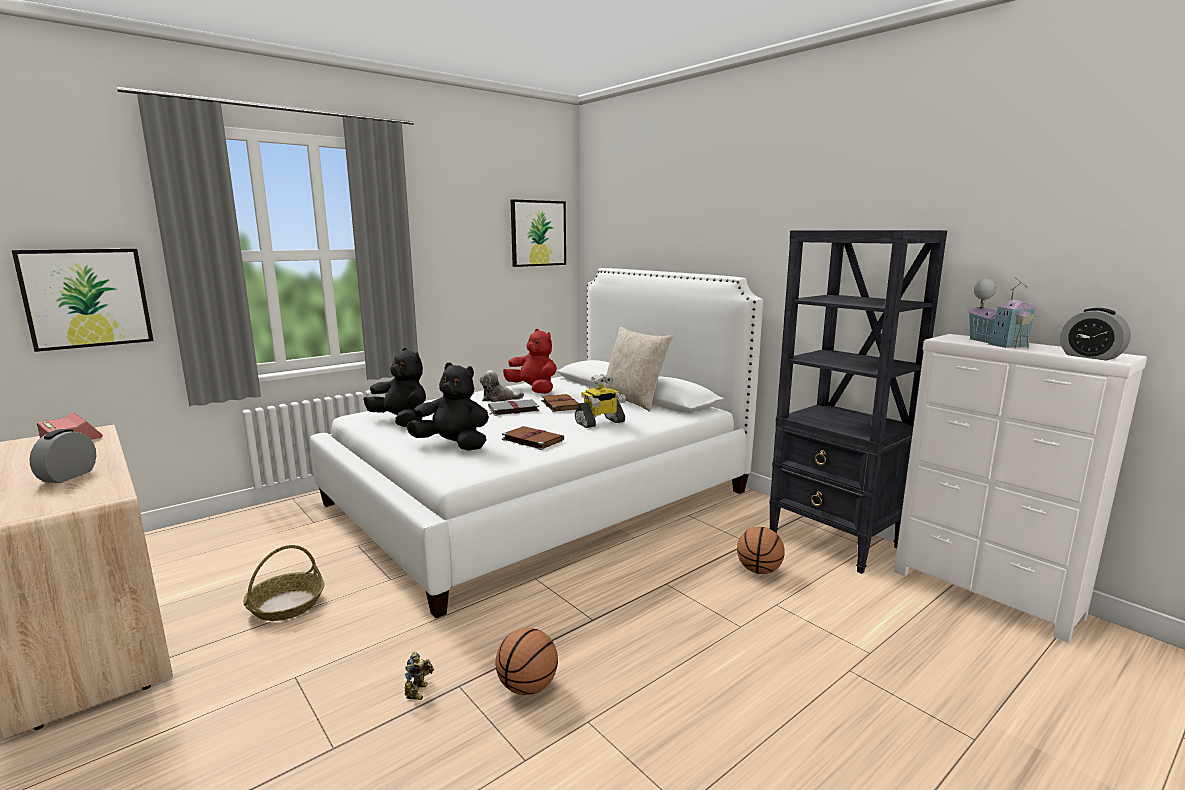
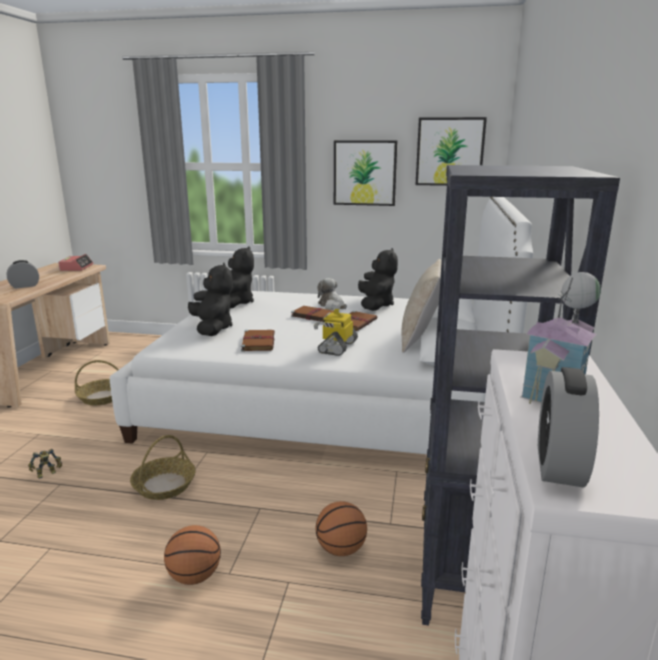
camera: 50 degrees right, 5 degrees up
(87, 298) = (114, 188): picture -> picture (365, 173)
(512, 409) = (314, 315): grey book -> brown book
(527, 687) = (73, 508): basketball -> basketball (194, 576)
(533, 390) = (376, 305): red plush toy -> black plush toy
(563, 619) = (164, 485): none -> basket
(600, 422) = (337, 347): toy robot -> toy robot turned 90 degrees clockwise

